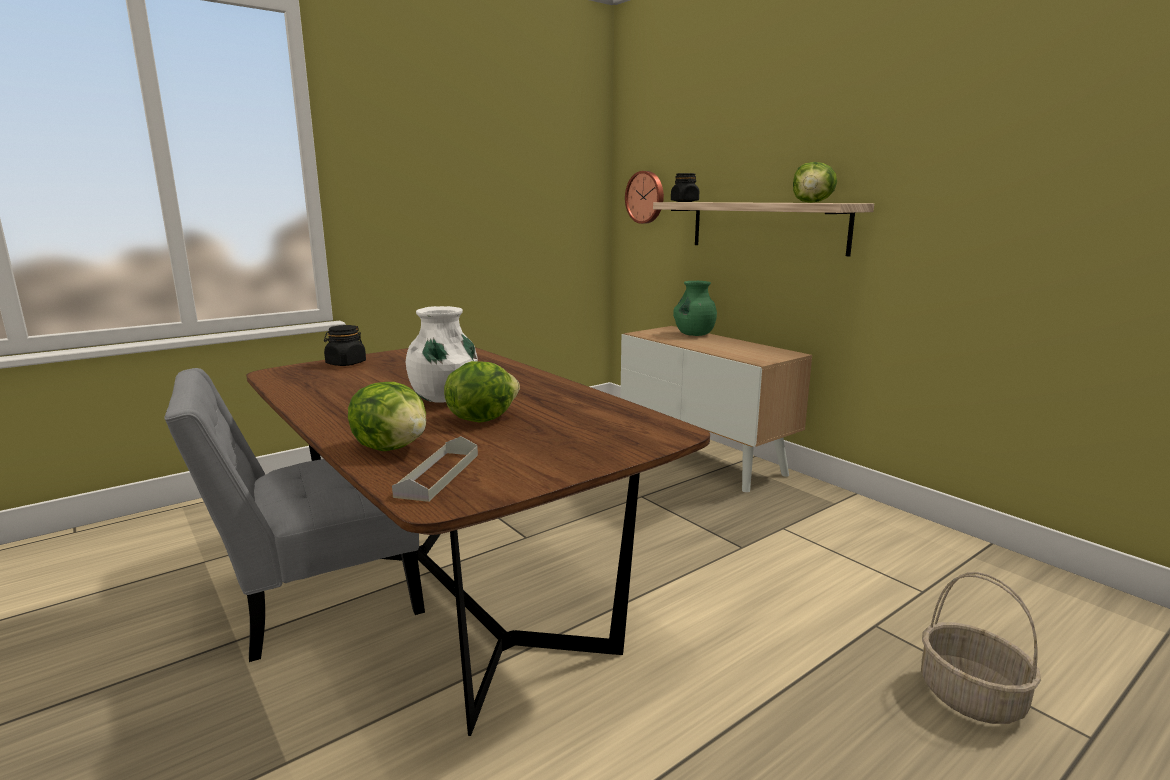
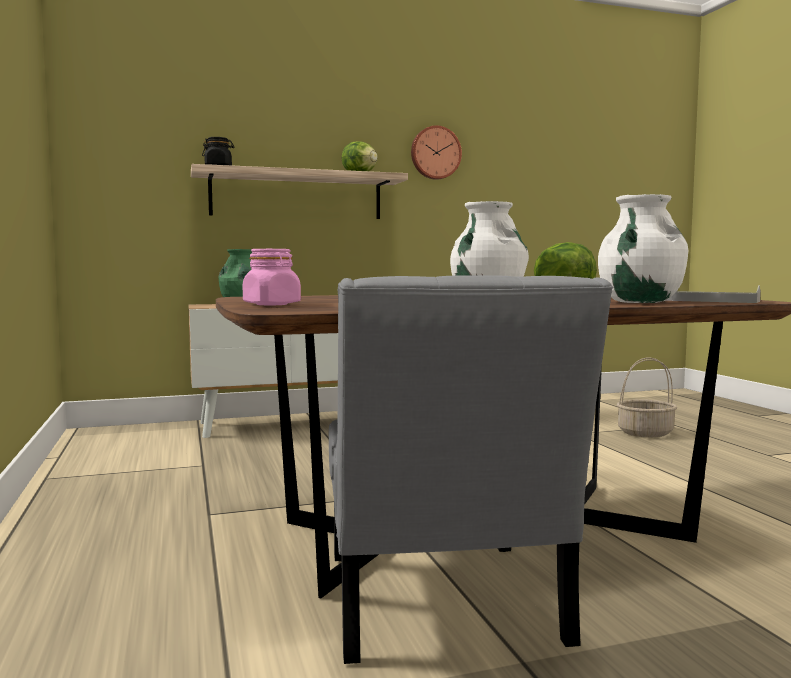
camera: 70 degrees left, 10 degrees down
(346, 363) = (272, 304): black jar -> pink jar
(392, 447) = (639, 302): lettuce -> white vase
(646, 197) = (122, 162): wall clock -> wall clock (435, 153)

